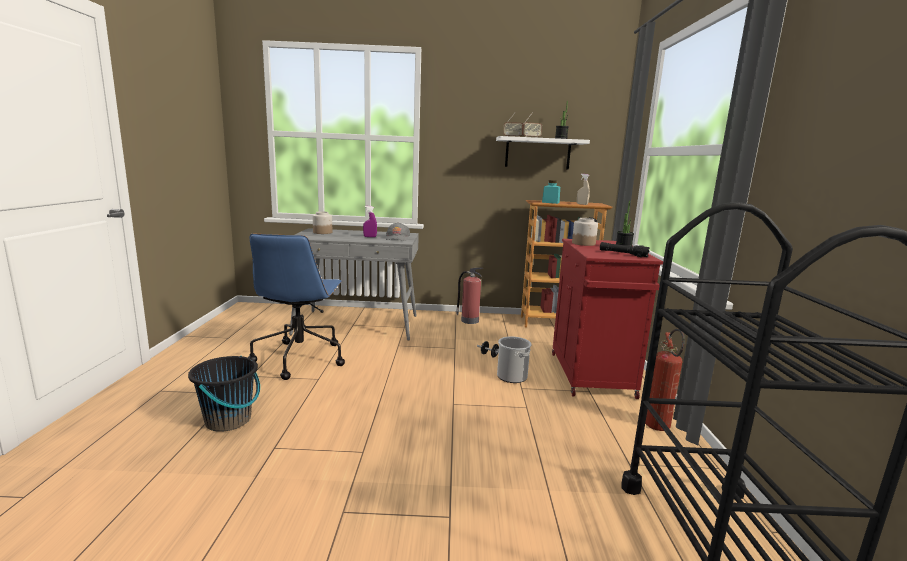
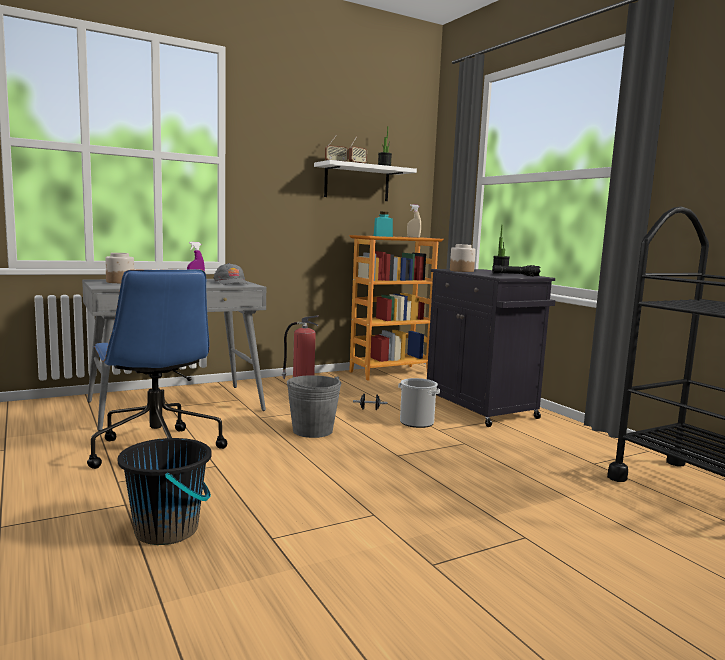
camera: 30 degrees left, 5 degrees down
(419, 365) = (312, 431): none -> grey bucket
(591, 376) = (481, 409): red cabinet -> black cabinet
(658, 428) = (579, 435): fire extinguisher -> none

